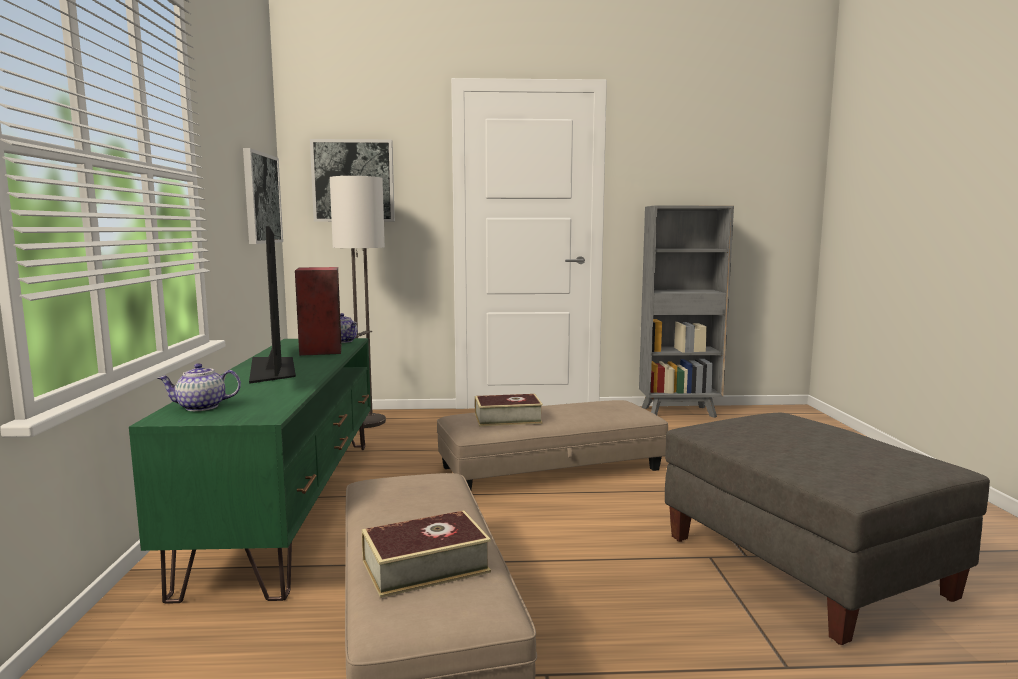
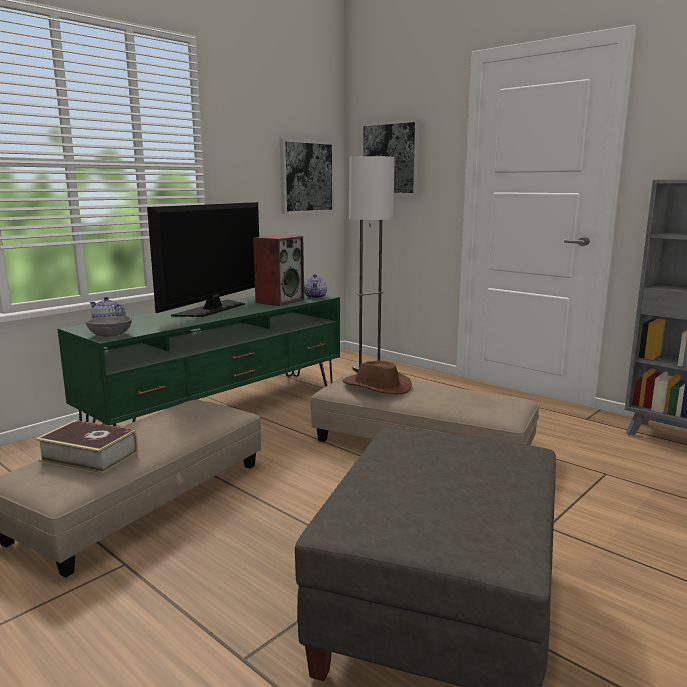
camera: 45 degrees right, 5 degrees up
(256, 414) = (110, 335): none -> grey bowl
(507, 418) = (376, 387): book -> brown hat

